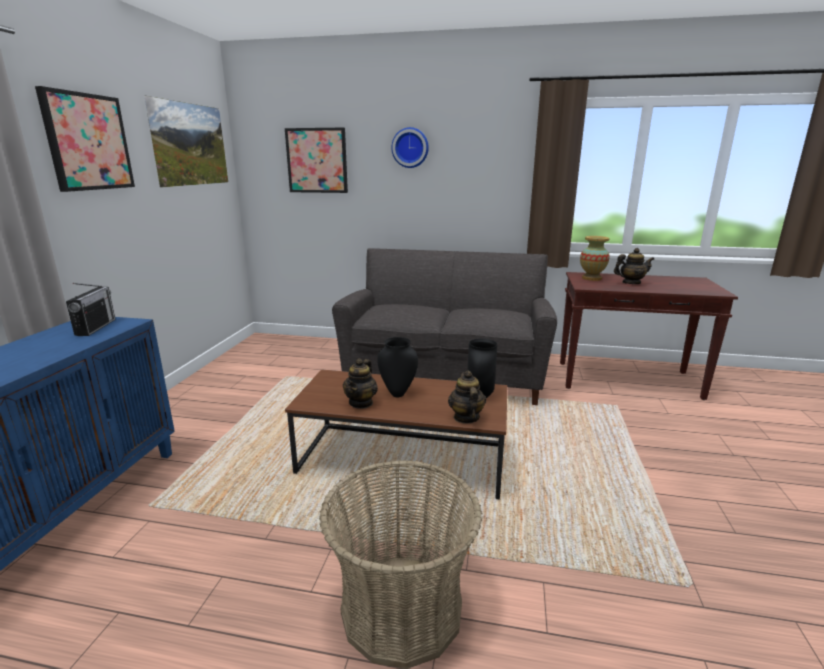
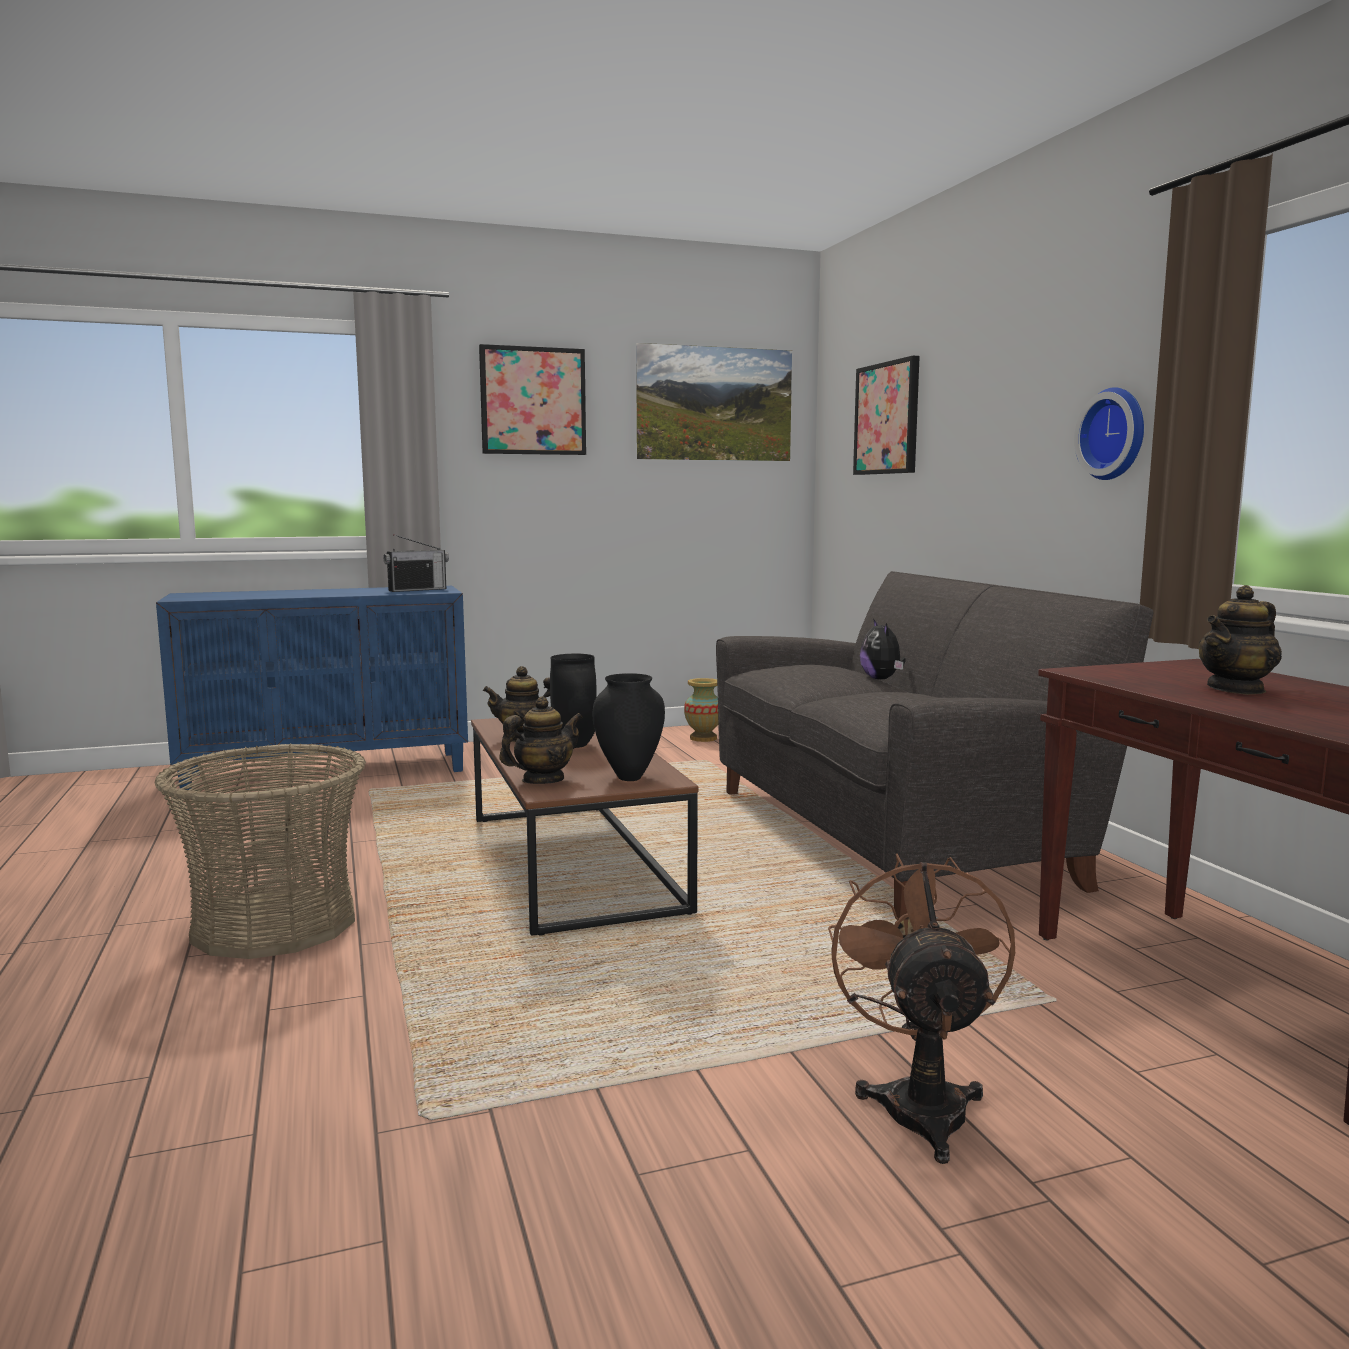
camera: 60 degrees right, 10 degrees down
(410, 148) = (993, 379): wall clock -> wall clock (1115, 434)
(426, 305) = (882, 679): none -> plush toy
(591, 278) = (1184, 670): vase -> vase (703, 738)
(631, 283) = (1236, 689): teapot -> teapot turned 90 degrees clockwise
(684, 455) = (920, 1101): none -> brown fan

